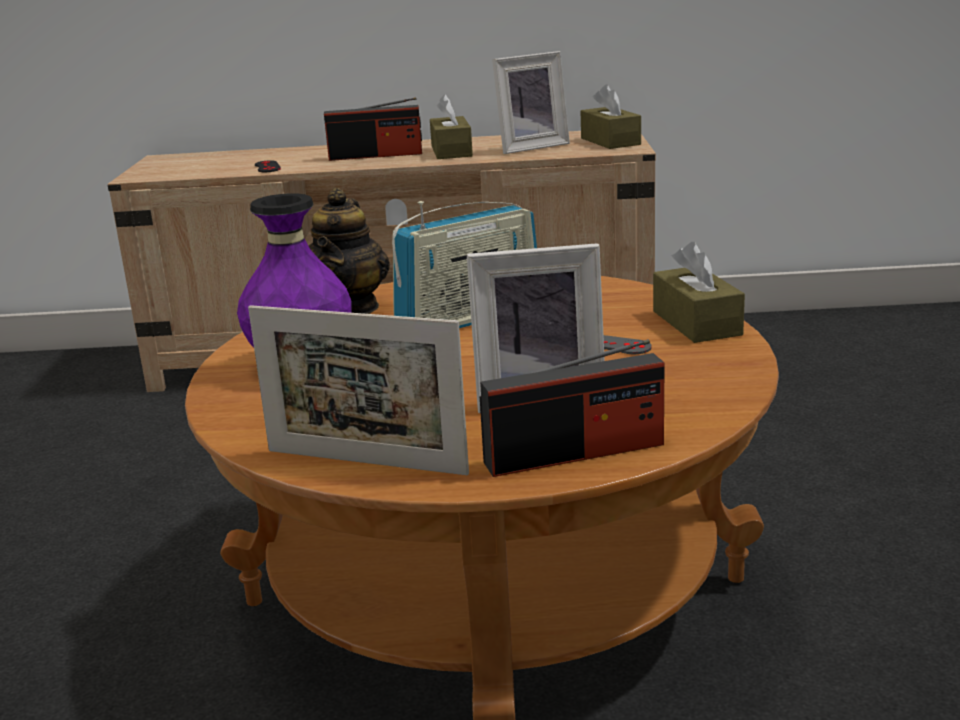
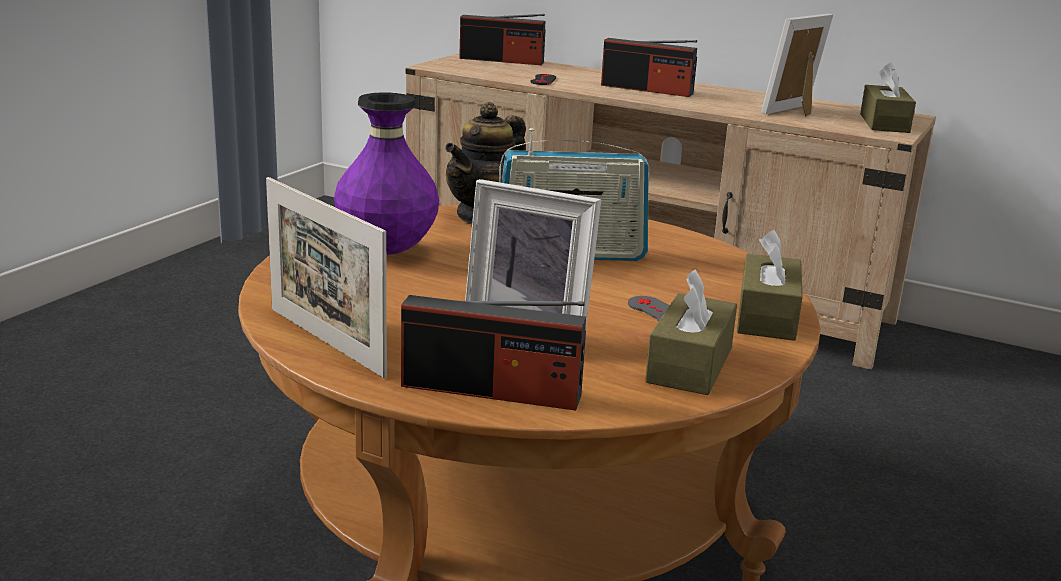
camera: 25 degrees right, 0 degrees up
(197, 158) = (501, 60): none -> radio
(451, 151) = (718, 100): brown tissue box -> brown tissue box (689, 365)
(530, 147) = (797, 111): picture frame -> picture frame turned 135 degrees clockwise

